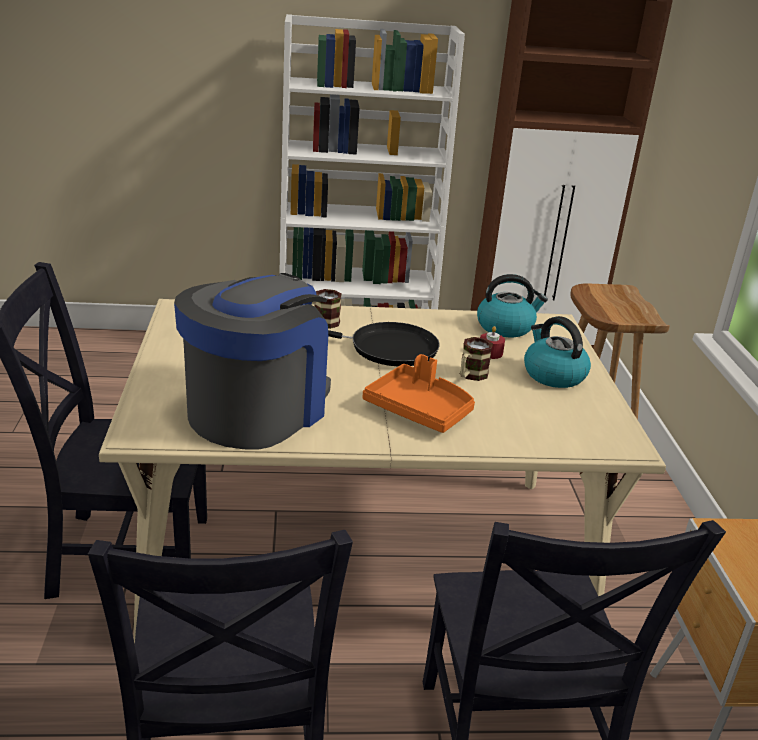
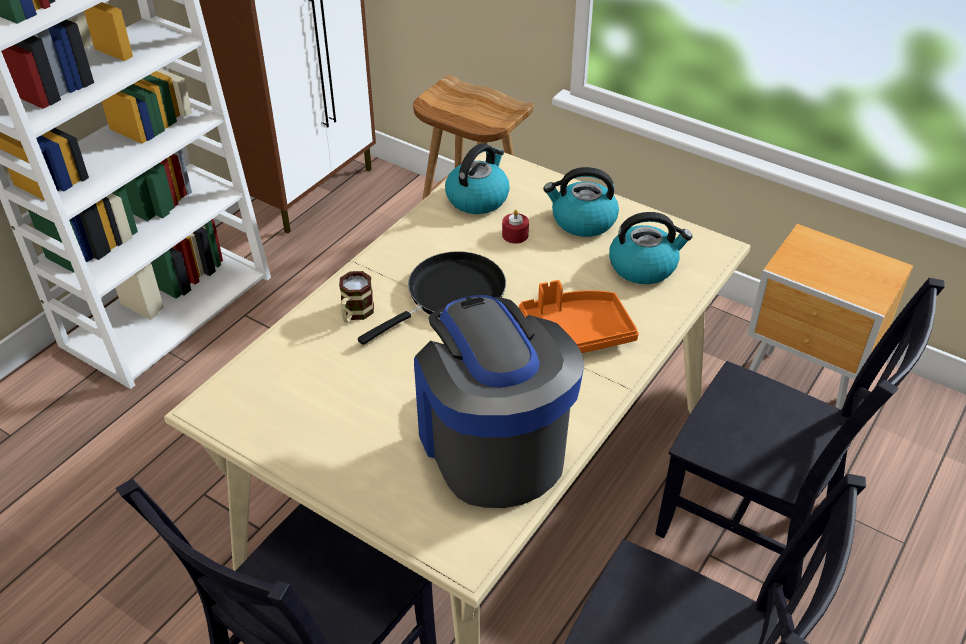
camera: 50 degrees left, 15 degrees up
(470, 376) = (544, 270): mug -> none
(545, 417) = (644, 266): none -> kettle

